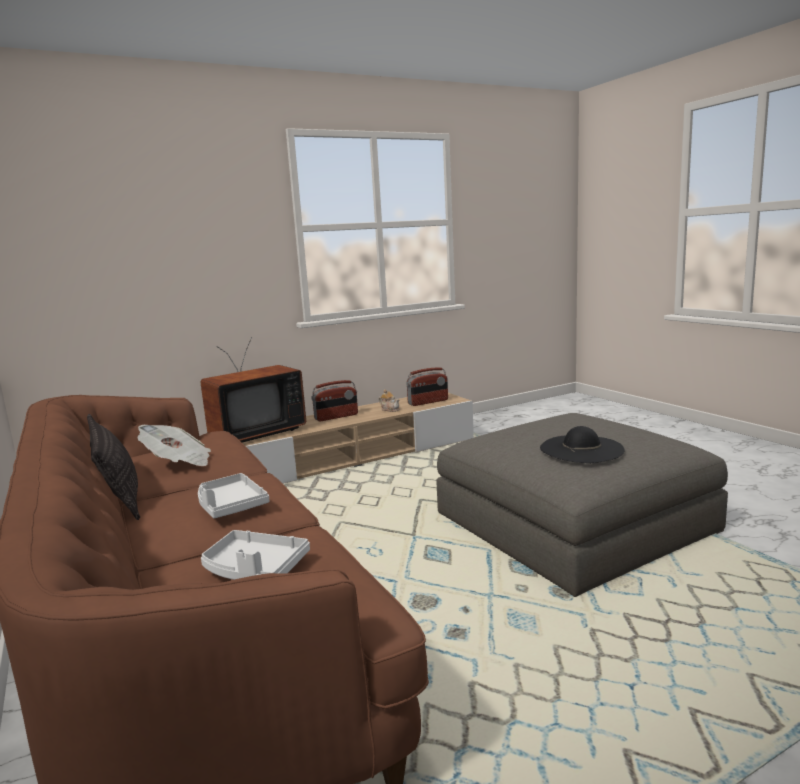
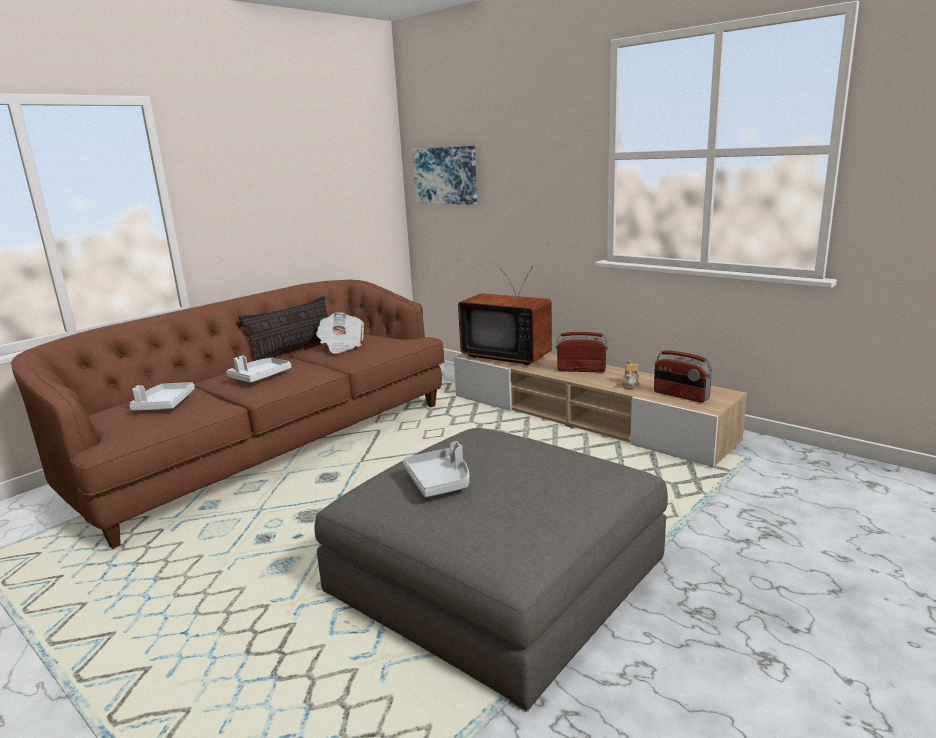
camera: 70 degrees right, 5 degrees up
(72, 256) = (446, 175): none -> picture
(336, 417) = (581, 370): radio -> radio turned 150 degrees clockwise
(581, 449) = (440, 481): black hat -> grey tray

